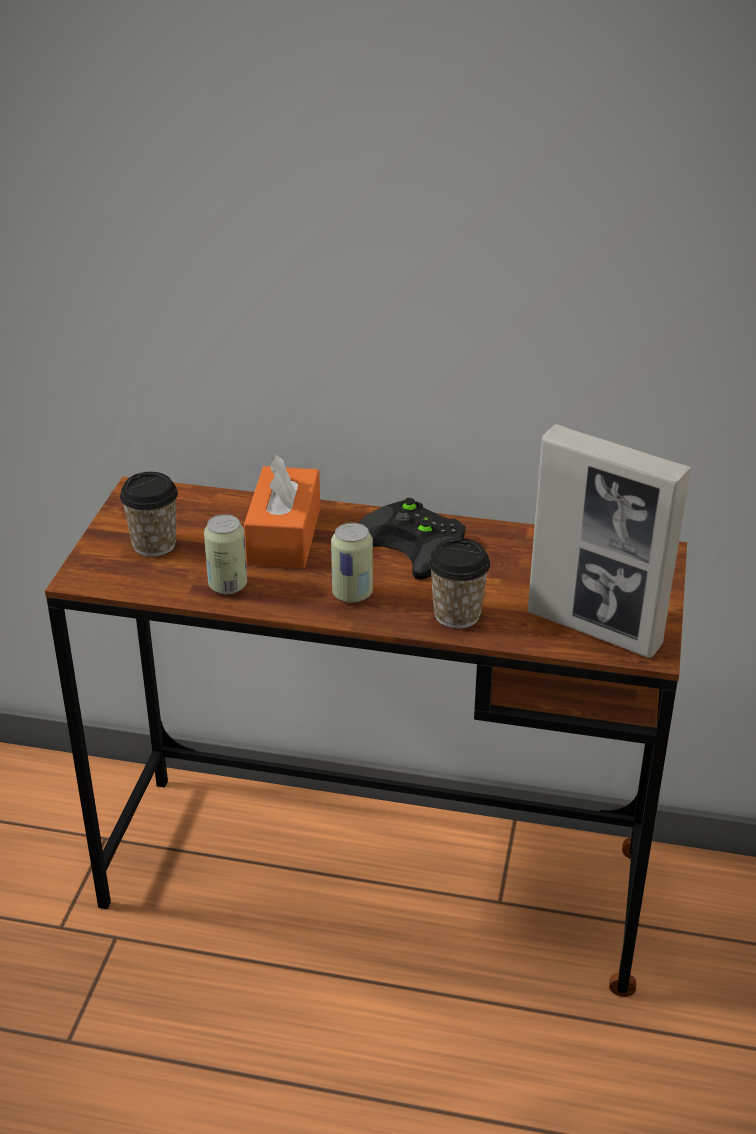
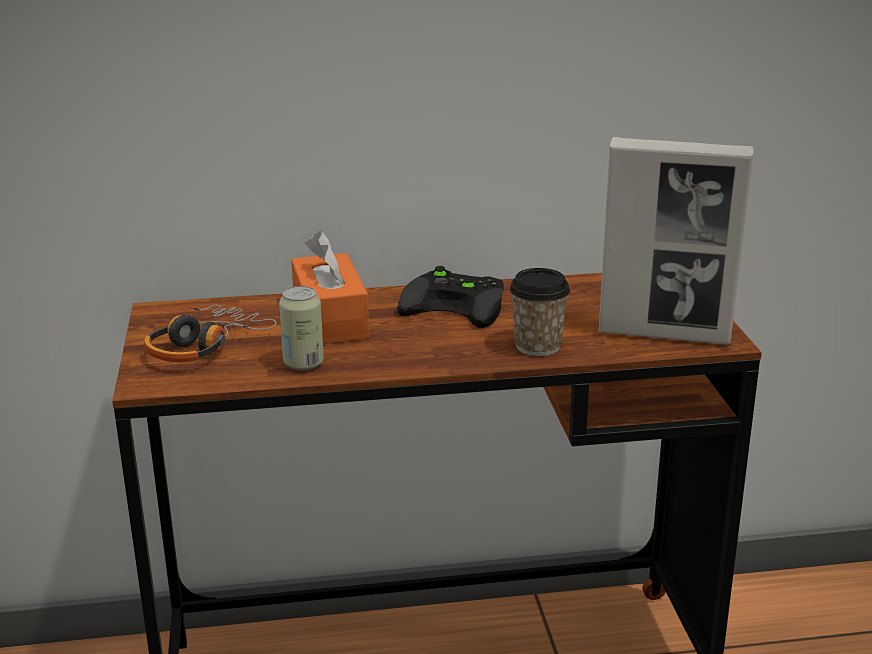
camera: 20 degrees left, 10 degrees down
(154, 544) = (204, 346): cup -> headphones
(352, 594) = (429, 348): can -> none

